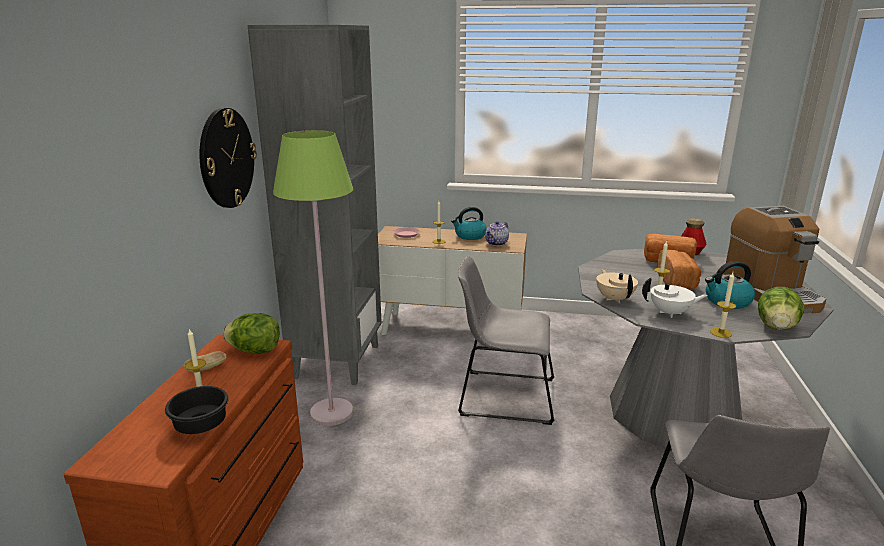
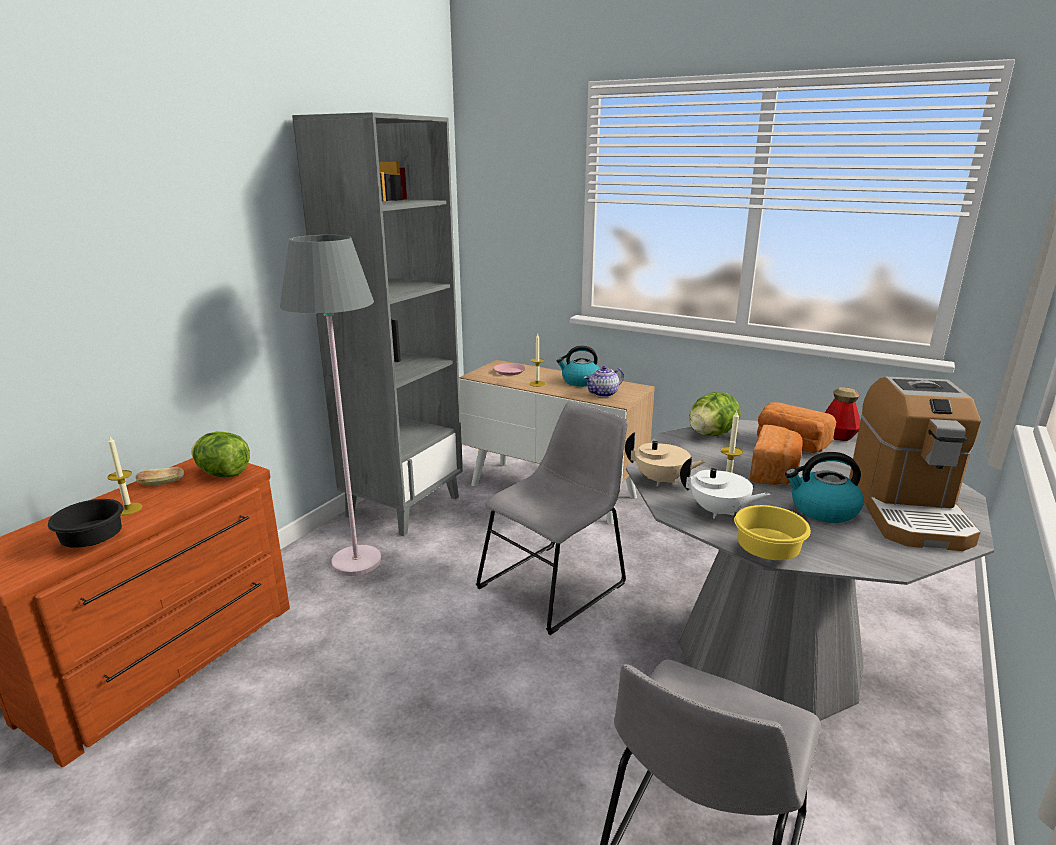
camera: 20 degrees right, 0 degrees up
(226, 158) = (248, 261): wall clock -> none
(331, 412) = (356, 561): green floor lamp -> grey floor lamp
(502, 396) = (556, 583): grey chair -> grey chair turned 105 degrees clockwise
(614, 299) = (661, 480): beige teapot -> beige teapot turned 105 degrees clockwise
(720, 333) = (765, 551): candle -> yellow bowl
(776, 327) = (863, 559): lettuce -> lettuce (711, 434)

